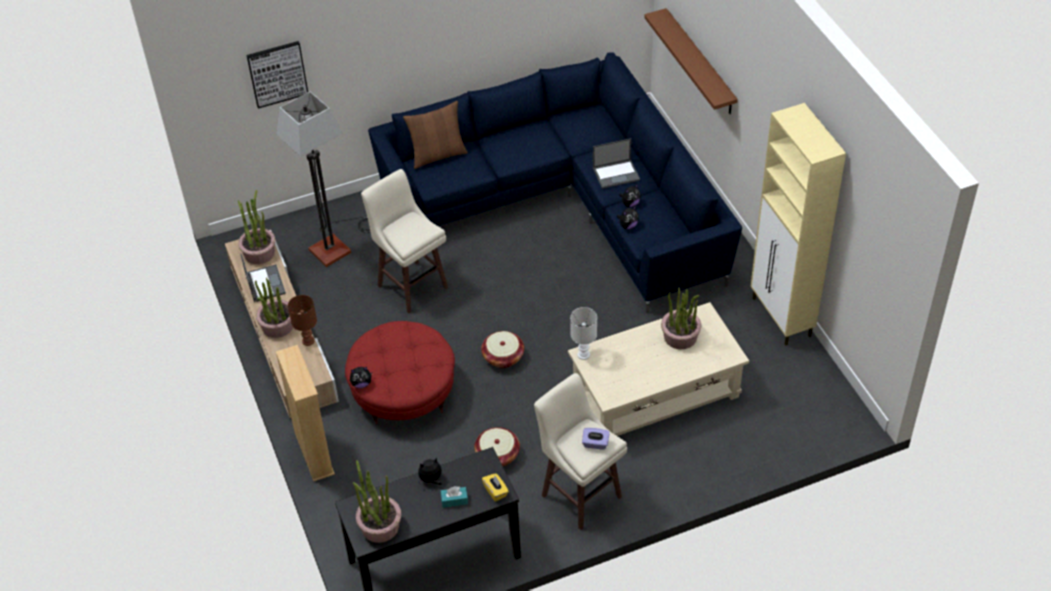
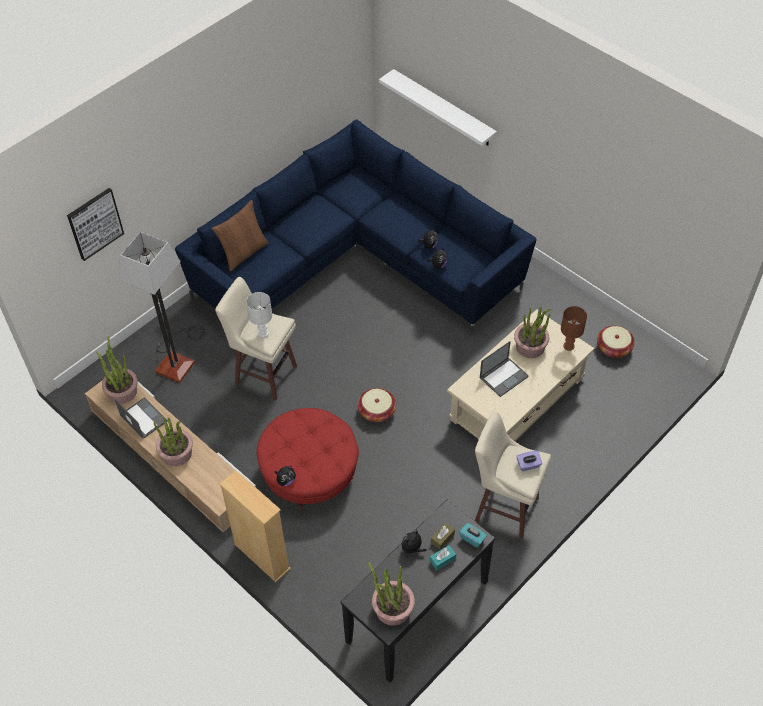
camera: 25 degrees left, 5 degrees up
(308, 340) = (212, 457): brown table lamp -> brown table lamp (568, 346)
(466, 480) = (442, 538): none -> brown tissue box
(495, 491) = (472, 538): yellow tissue box -> turquoise tissue box
(497, 455) = (419, 499): basket -> basket (613, 348)
(584, 355) = (463, 389): white table lamp -> white table lamp (263, 333)
(616, 173) = (404, 223): laptop -> laptop (504, 376)
(700, 62) = (443, 108): brown shelf -> white shelf
(781, 318) = (578, 302): beige cabinet -> none

